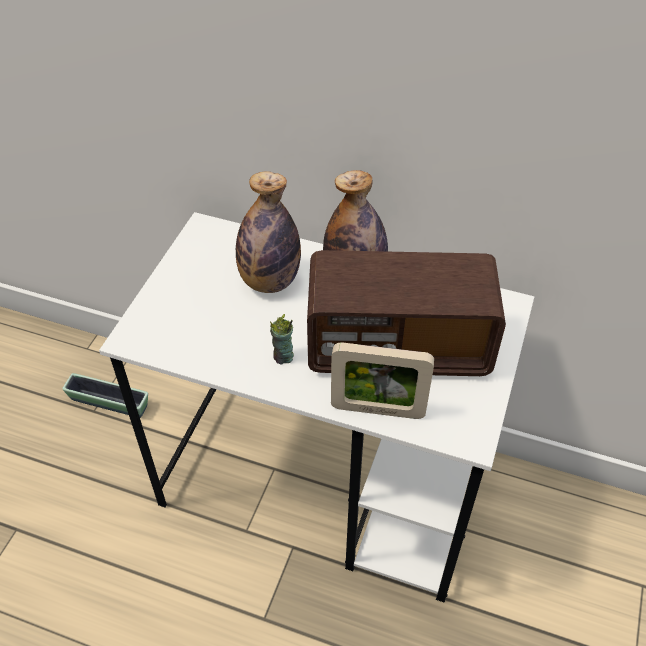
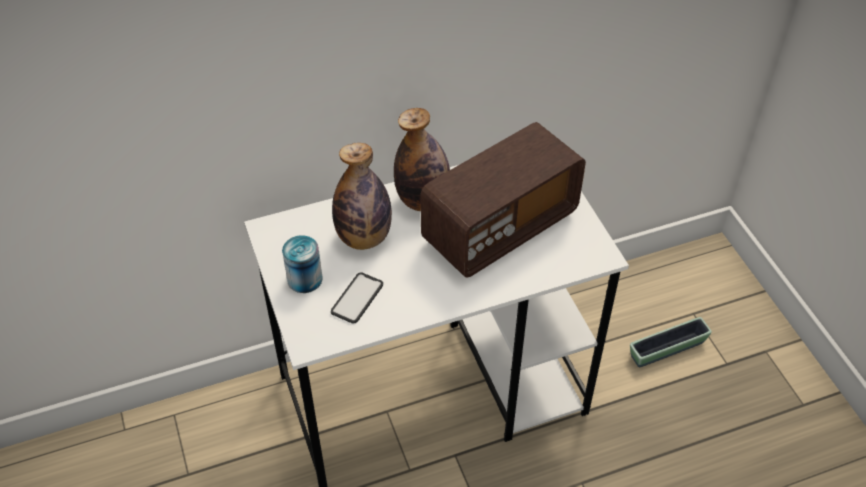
camera: 40 degrees left, 0 degrees up
(109, 403) = (195, 458): planter -> planter (667, 349)
(186, 285) = (305, 279): none -> can
(208, 328) = (357, 298): none -> phone
(283, 357) = (432, 283): cup -> none
(377, 410) = (529, 276): picture frame -> none

